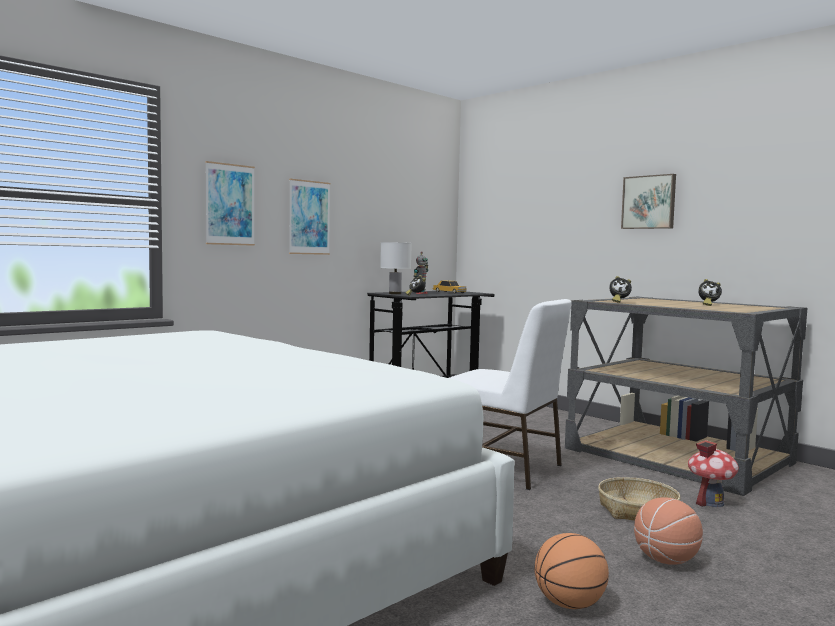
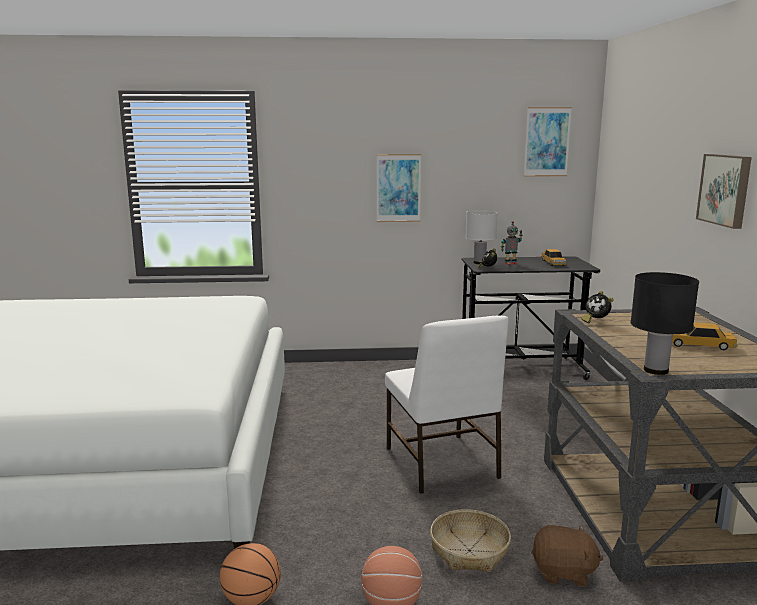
camera: 40 degrees right, 10 degrees up
(230, 204) = (318, 182): picture -> picture (547, 142)
(708, 305) = (699, 345): alarm clock -> toy car
(710, 502) = (563, 572): toy house -> brown plush toy
(740, 311) = (655, 370): none -> black table lamp

